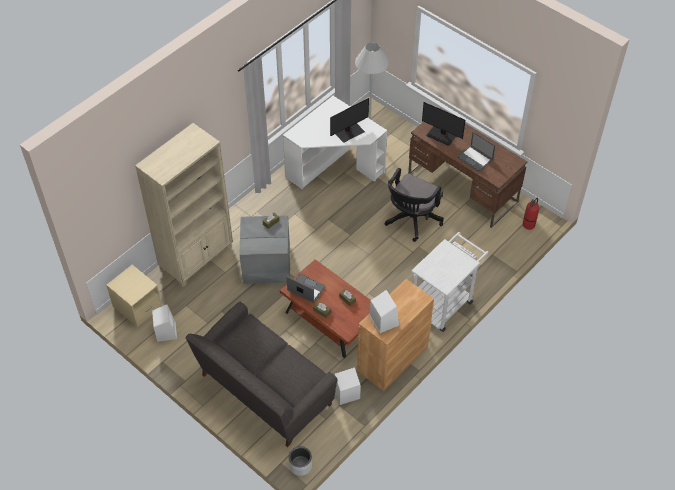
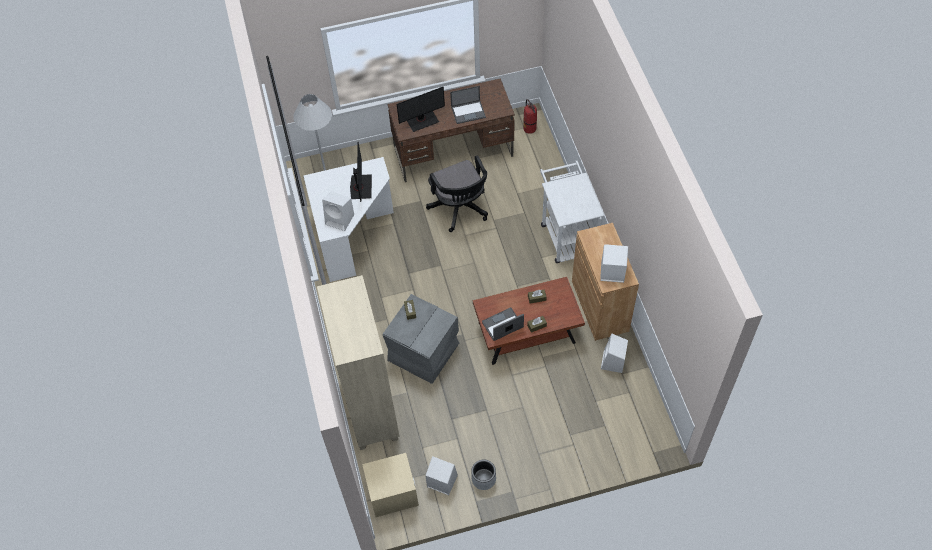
camera: 55 degrees left, 5 degrees up
(264, 391) = (568, 427): grey sofa -> none
(300, 465) = (665, 438): grey planter -> grey planter (483, 479)
(311, 135) = (340, 219): none -> white speaker

